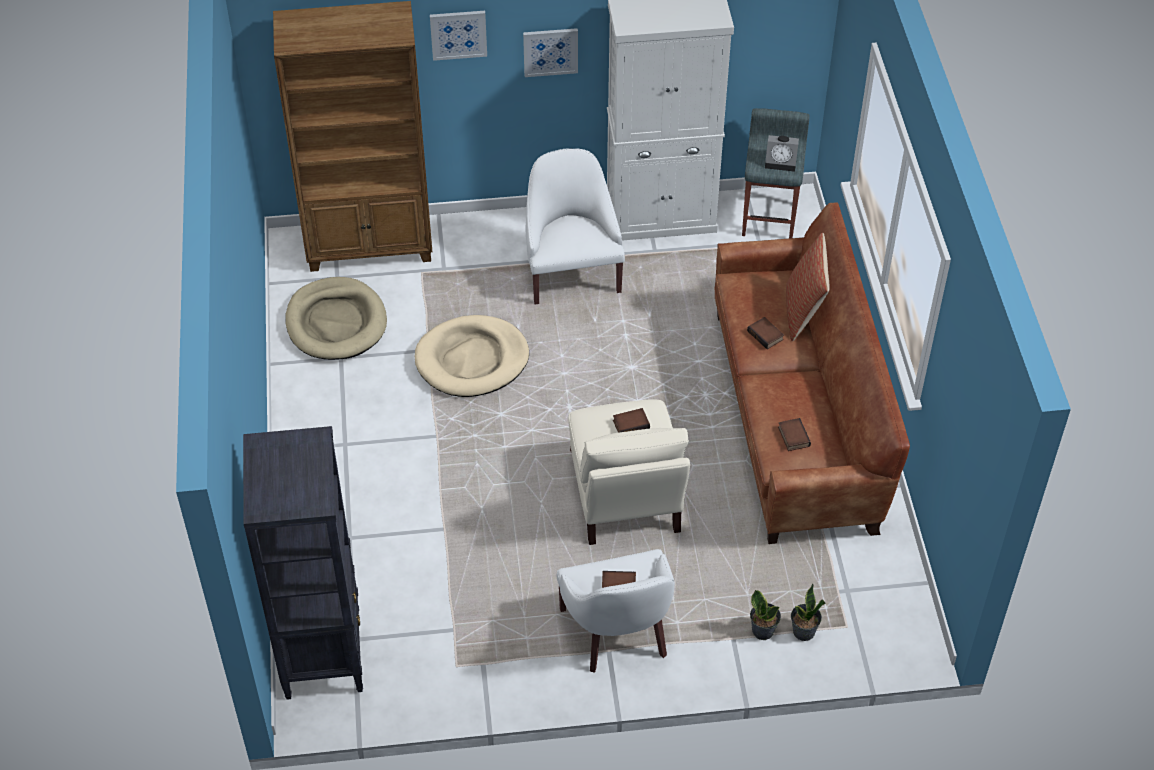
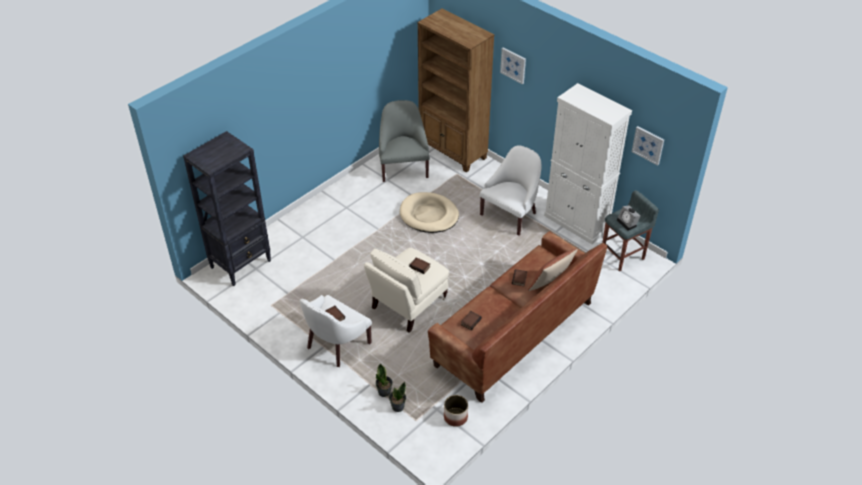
camera: 50 degrees right, 5 degrees down
(336, 322) = (403, 167): beige dog bed -> grey armchair
(550, 51) = (550, 99): picture -> picture (648, 145)
(879, 579) = (455, 417): none -> planter

